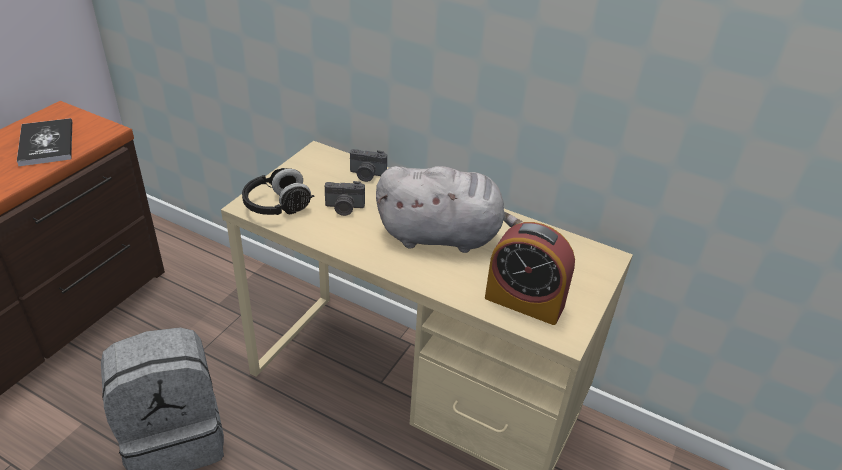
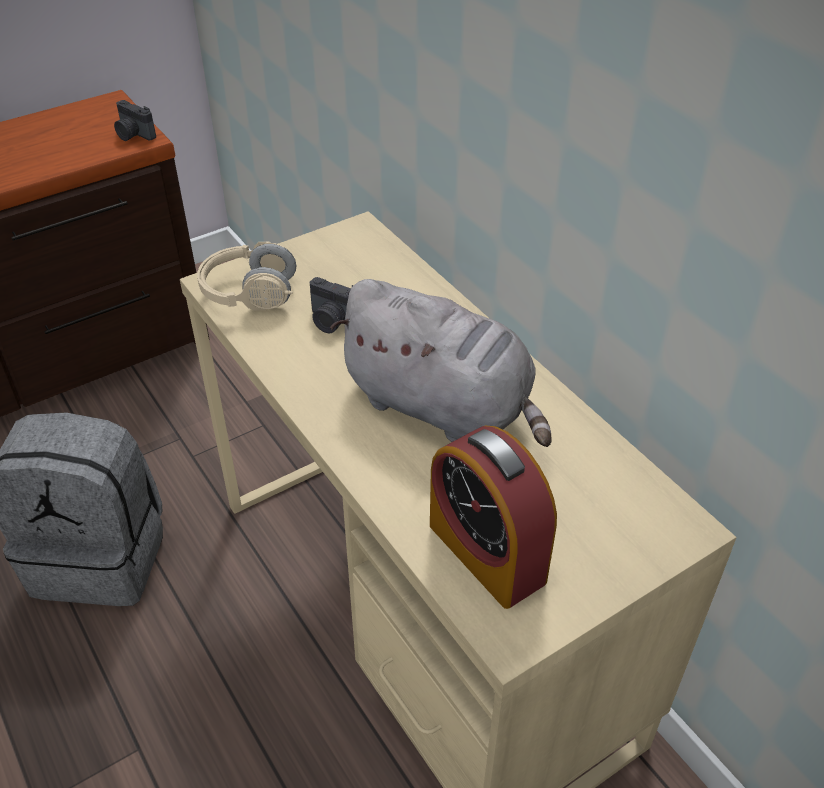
camera: 30 degrees right, 5 degrees up
(46, 143) = (67, 141): book -> none
(277, 206) = (250, 294): black headphones -> beige headphones
(367, 175) = (402, 281): camera -> camera (133, 135)

